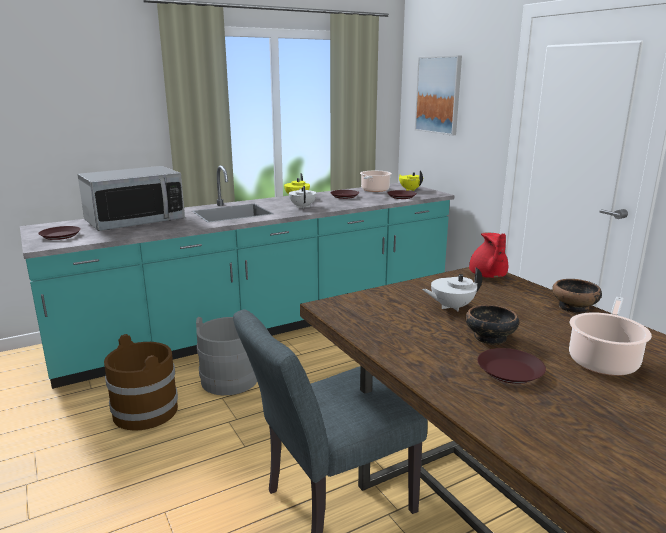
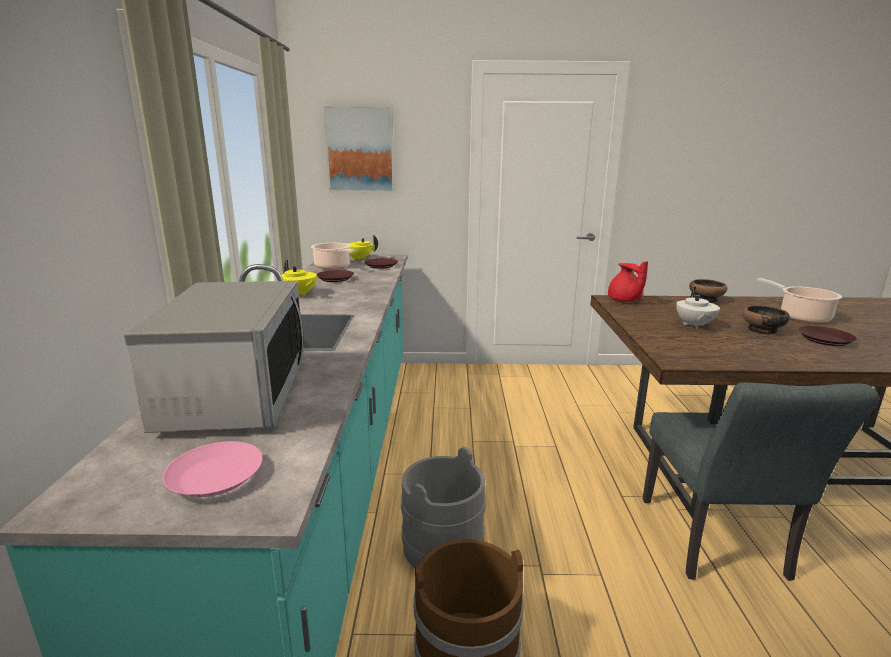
camera: 60 degrees left, 0 degrees up
(60, 235) = (215, 476): brown plate -> pink plate
(303, 207) = (348, 299): white teapot -> none
(488, 276) = (625, 301): red teapot -> red teapot turned 45 degrees clockwise

